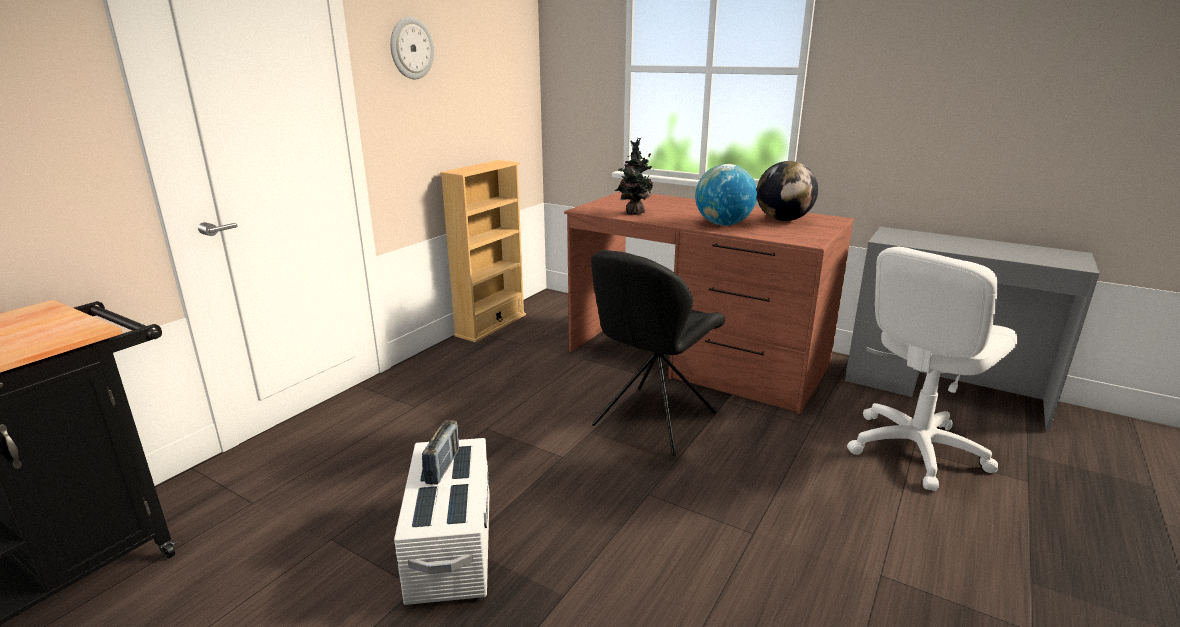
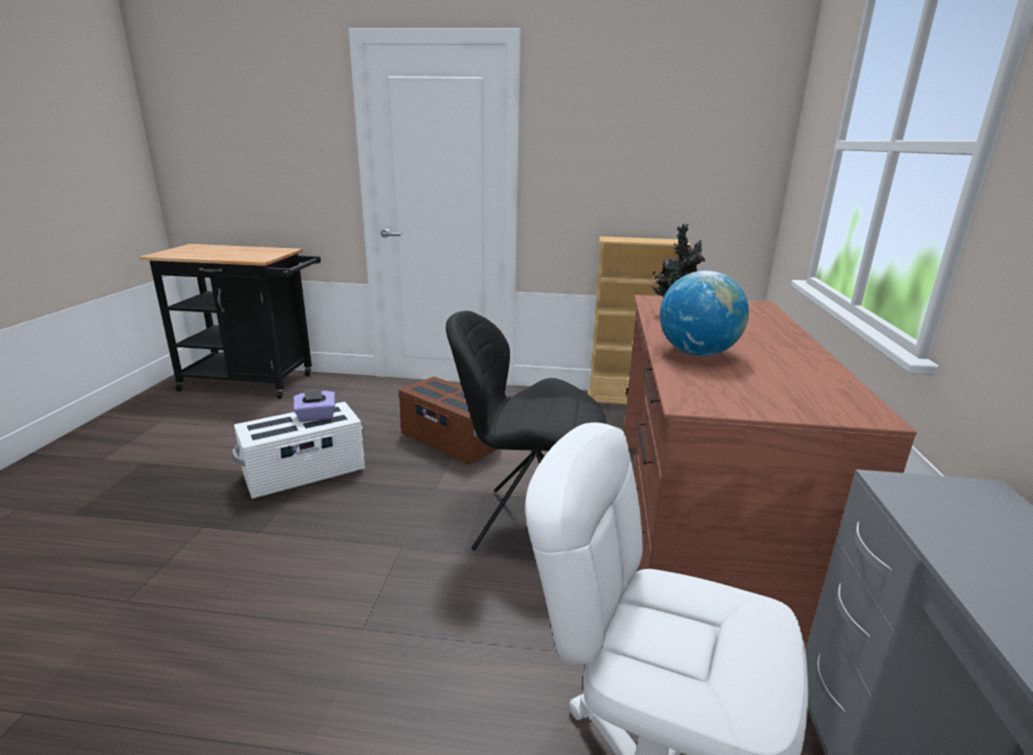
camera: 65 degrees right, 0 degrees up
(411, 48) = (588, 119): wall clock -> none
(443, 467) = (316, 417): radio -> purple tissue box
(477, 430) = (451, 442): none -> brown storage box
(783, 220) = (788, 382): globe -> none

